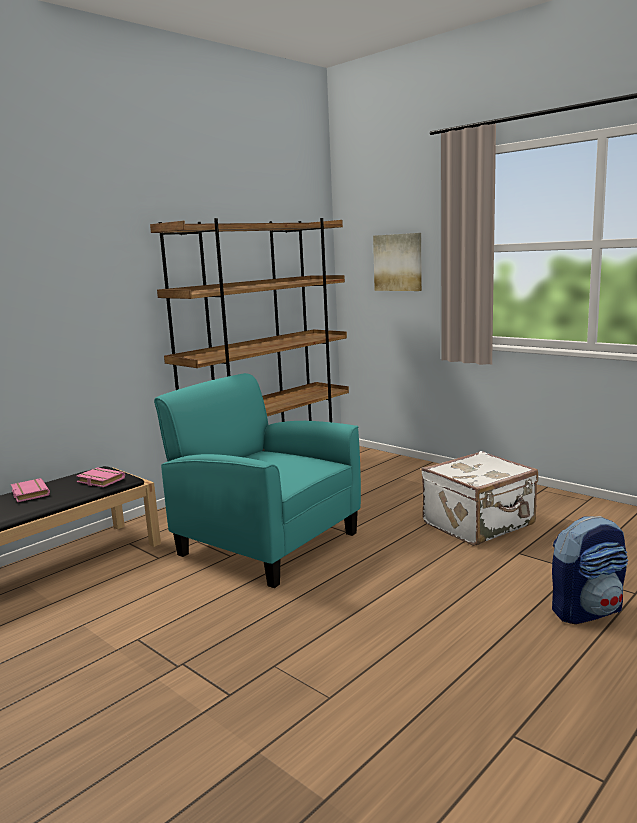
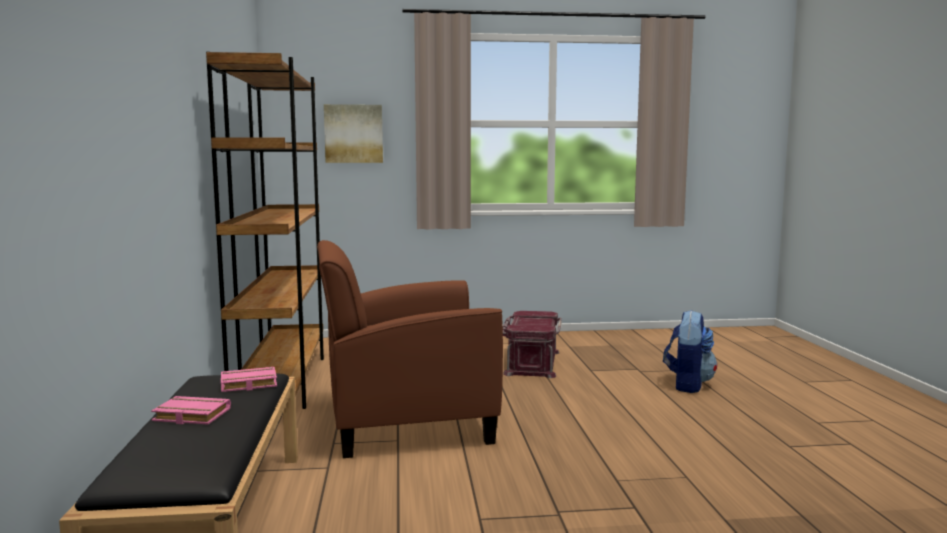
camera: 50 degrees left, 5 degrees down
(266, 543) = (406, 421): turquoise armchair -> brown armchair
(480, 524) = (531, 363): white suitcase -> red storage box

